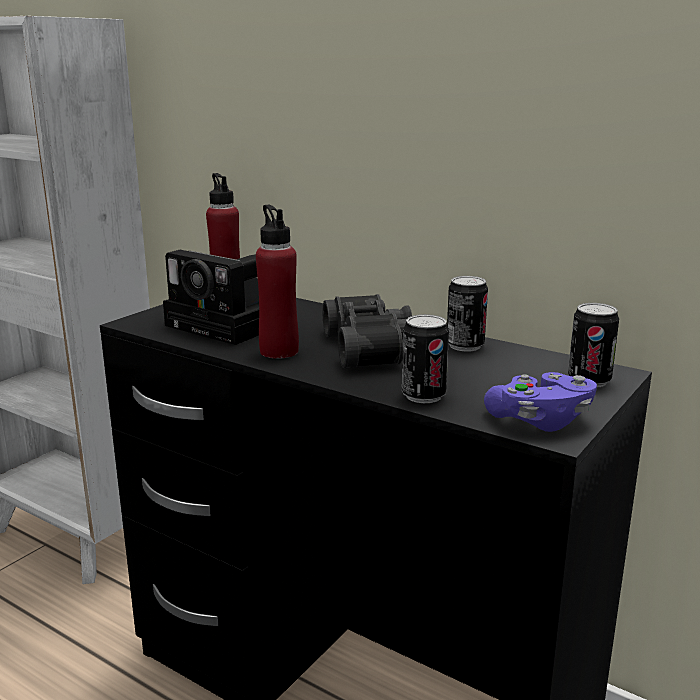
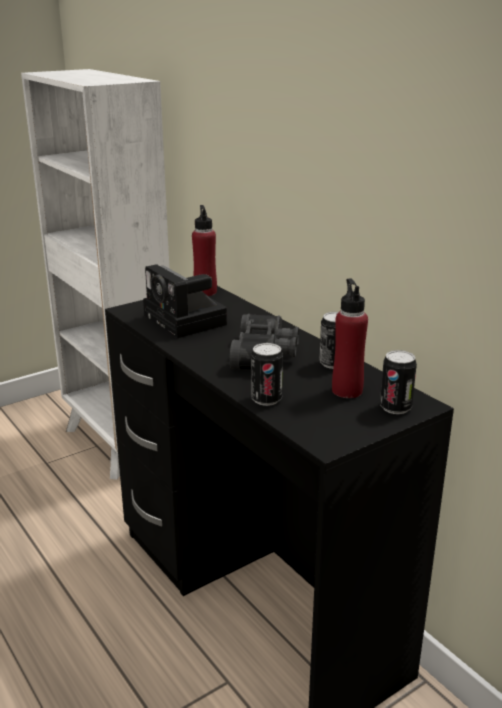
camera: 20 degrees right, 5 degrees up
(279, 351) = (201, 348): red bottle -> red bottle (347, 390)
(540, 421) = (327, 432): purple game controller -> none

